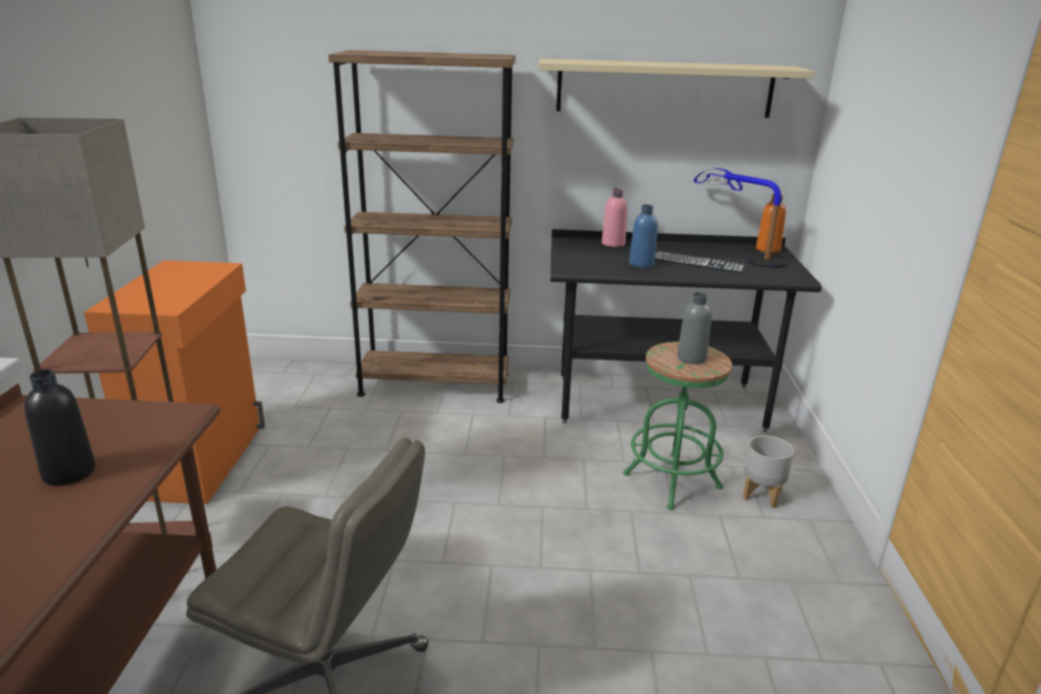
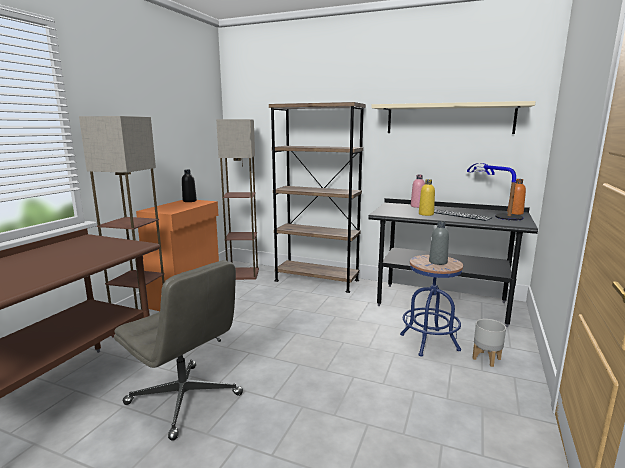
camera: 20 degrees right, 10 degrees down
(69, 472) = (77, 257): black bottle -> black bottle (189, 201)
(288, 387) = (243, 274): none -> floor lamp
(641, 264) = (426, 214): blue bottle -> yellow bottle
(672, 481) = (429, 342): green stool -> blue stool

